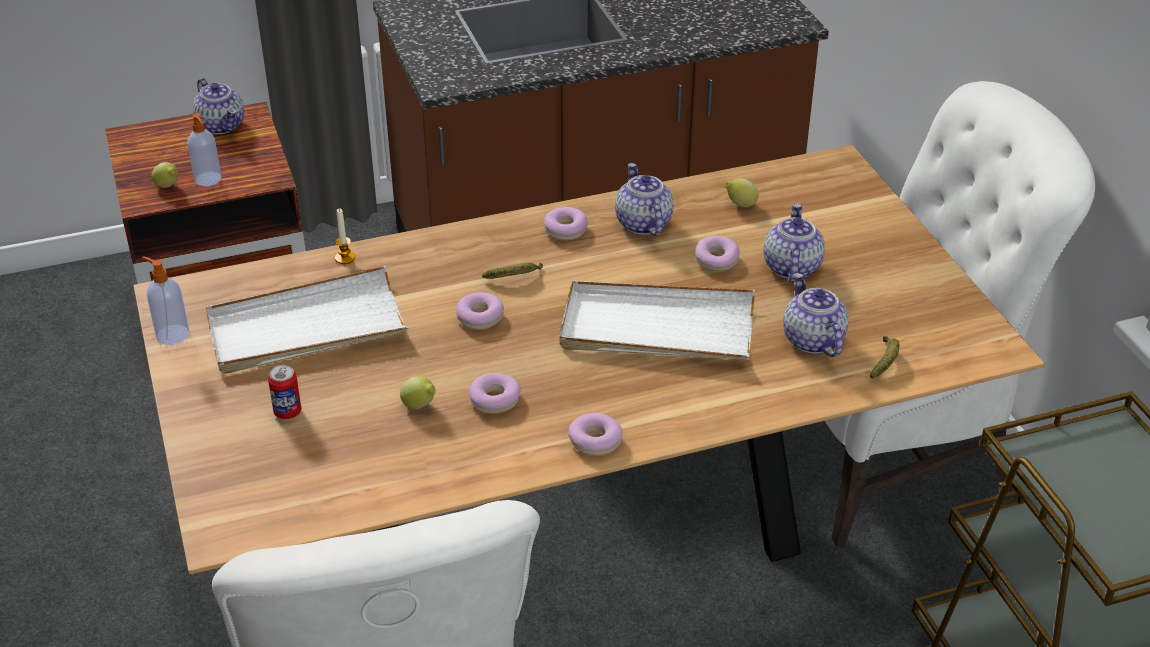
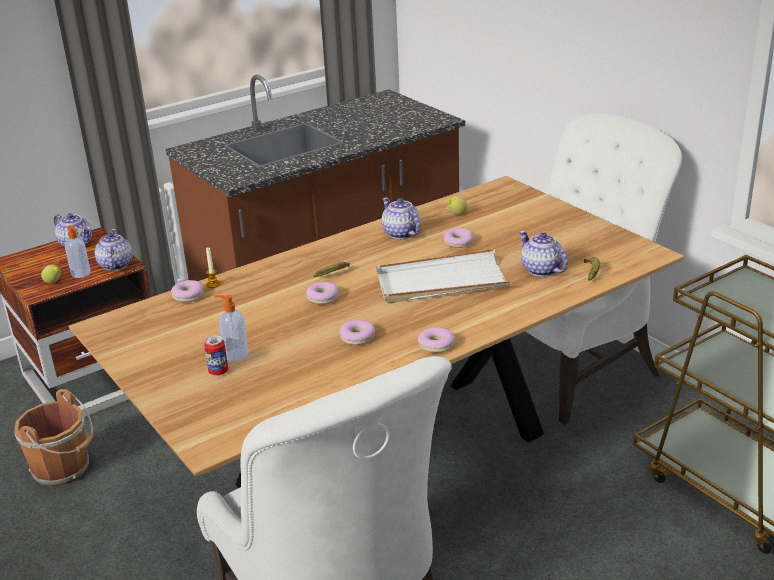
camera: 15 degrees left, 10 degrees down
(143, 443) = (64, 469): none -> brown bucket
(171, 334) = (111, 346): soap dispenser -> soap dispenser (235, 355)
(306, 328) = (206, 325): white tray -> none
(420, 406) = (309, 350): lemon -> none
(565, 229) = (353, 245): donut -> donut (188, 296)
(790, 266) = (506, 238): teapot -> teapot (115, 265)

